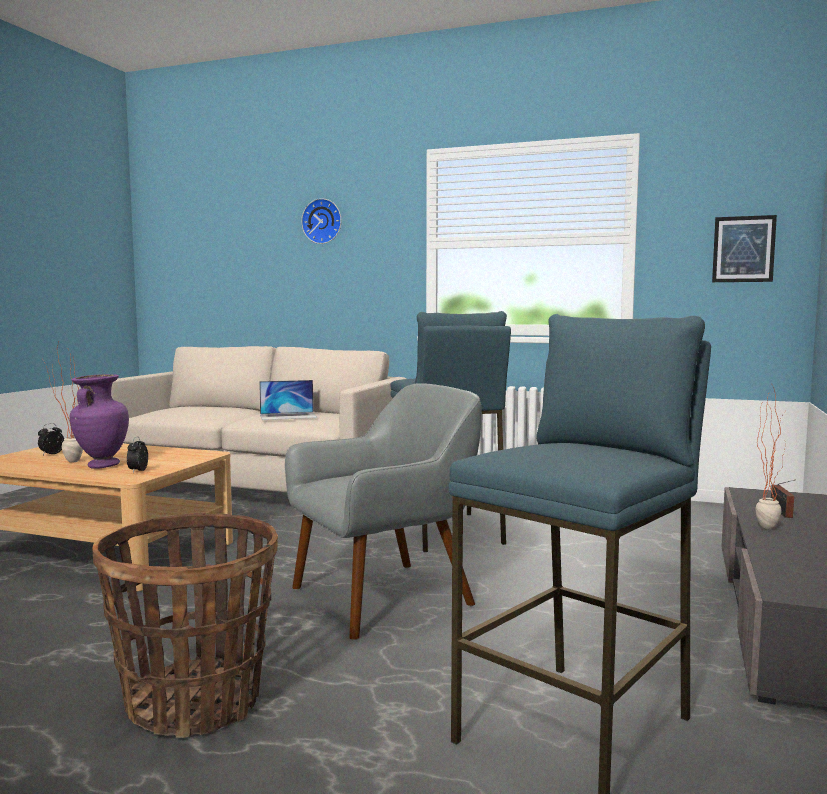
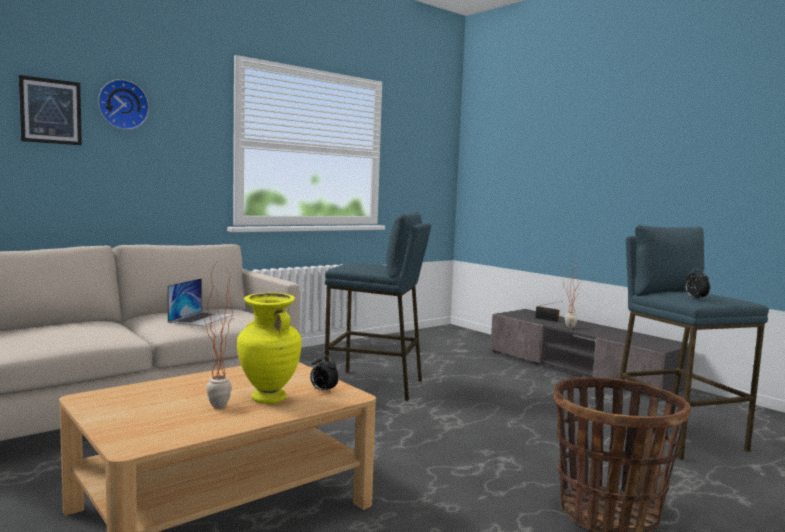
camera: 60 degrees left, 0 degrees up
(51, 454) = (149, 412): alarm clock -> alarm clock (695, 298)
(102, 465) = (268, 399): purple vase -> yellow vase
(385, 597) = (480, 429): grey armchair -> none
(743, 249) = (429, 168): picture -> picture (51, 111)

